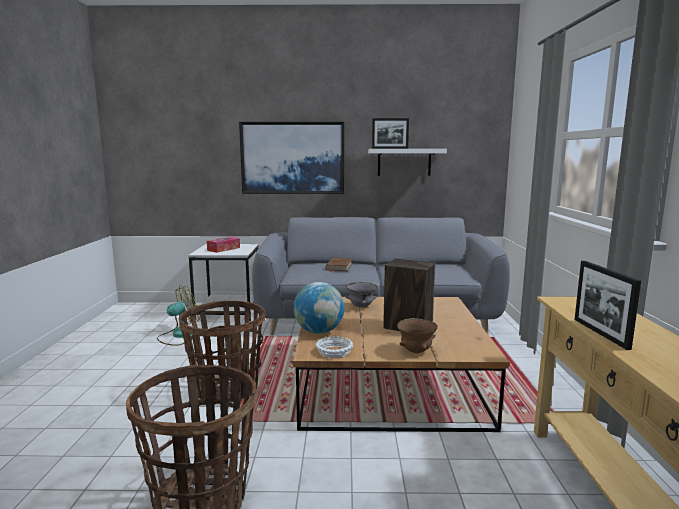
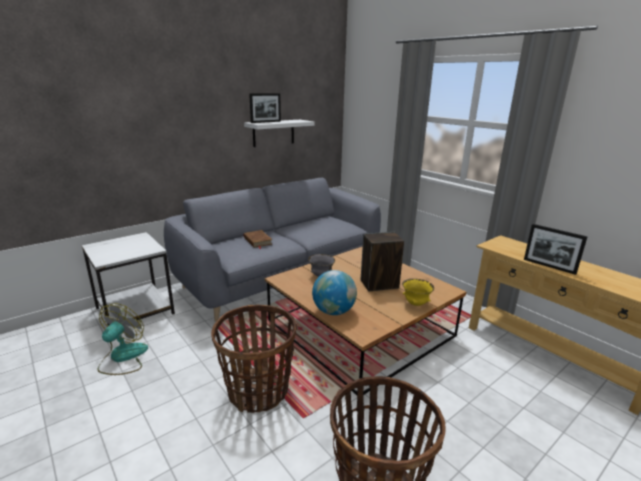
camera: 40 degrees left, 10 degrees up
(223, 249) = (122, 248): tissue box -> none
(293, 158) = (173, 136): picture -> none
(334, 351) = (373, 325): white bowl -> none
(416, 351) = (415, 304): brown bowl -> yellow bowl

